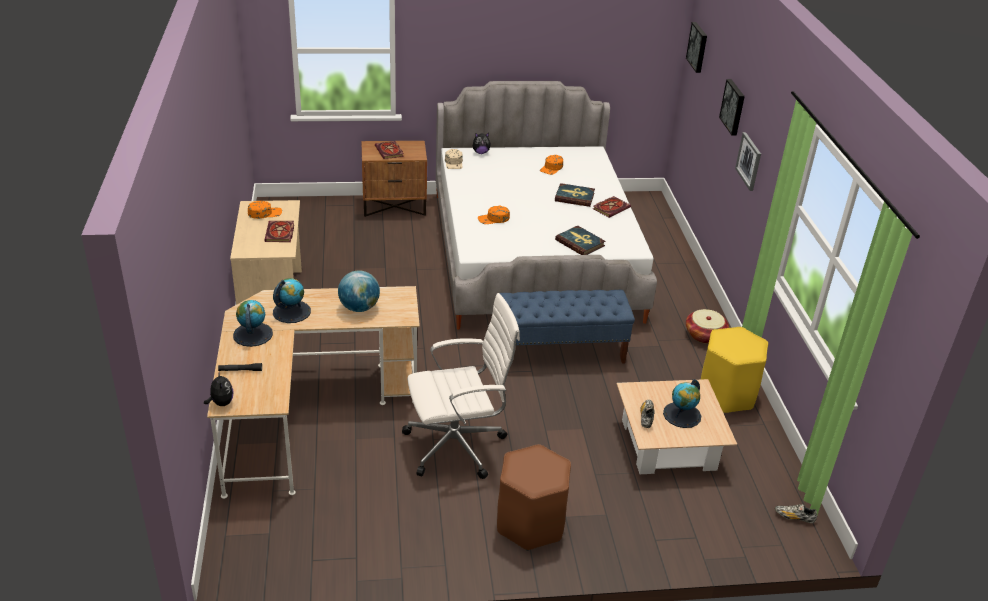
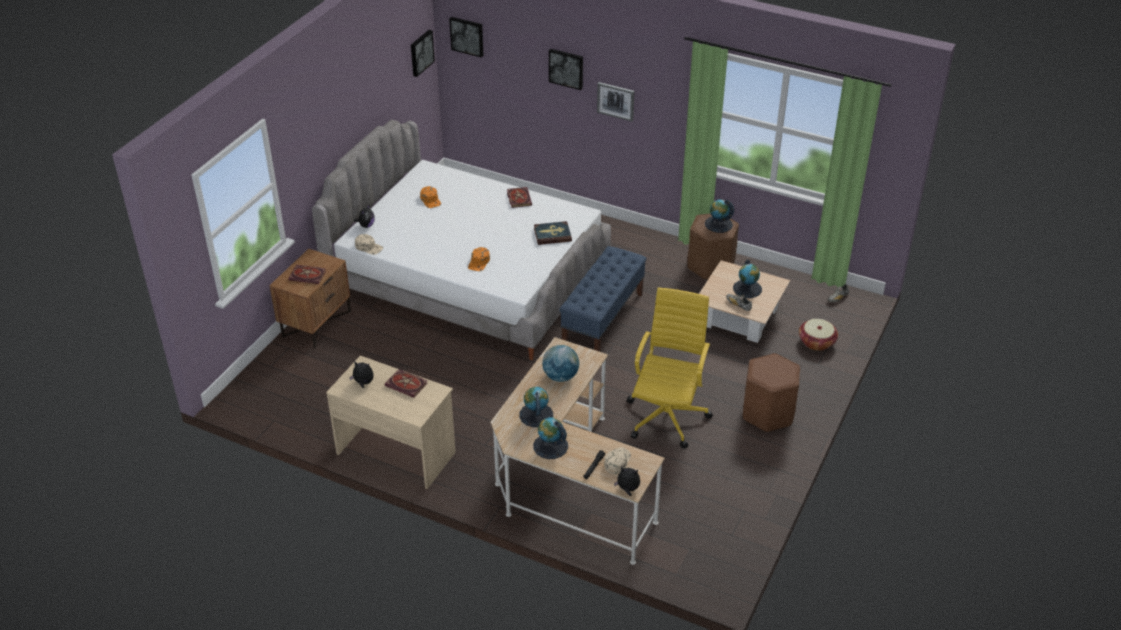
camera: 55 degrees left, 5 degrees up
(259, 382) = (617, 461): none -> beige cap
(265, 213) = (363, 383): orange cap -> plush toy
(458, 445) = (667, 416): white office chair -> yellow office chair
(574, 197) = (486, 208): book -> none
(655, 46) = (421, 52): none -> picture
(705, 335) = (642, 243): basket -> basket (816, 342)
(726, 394) = (711, 266): yellow stool -> brown stool
(743, 345) = (718, 224): none -> globe

